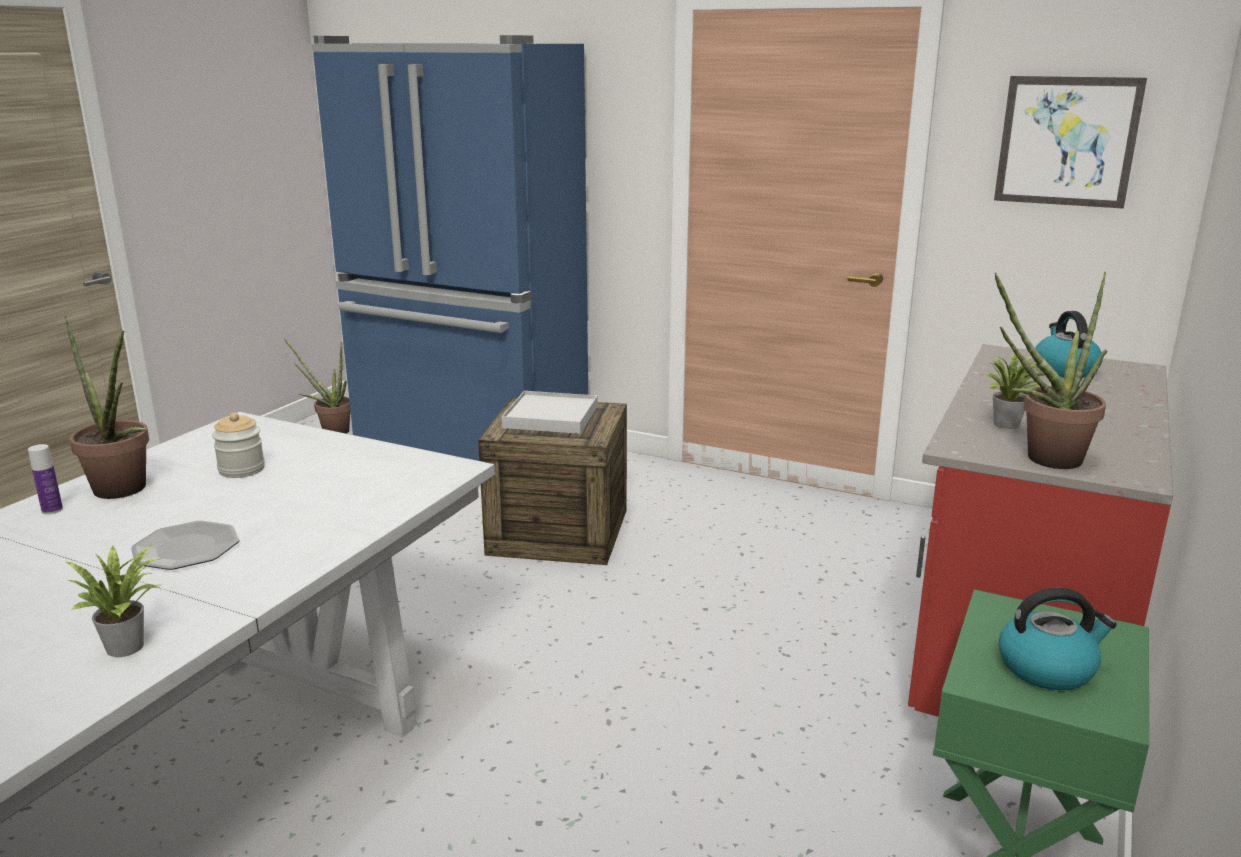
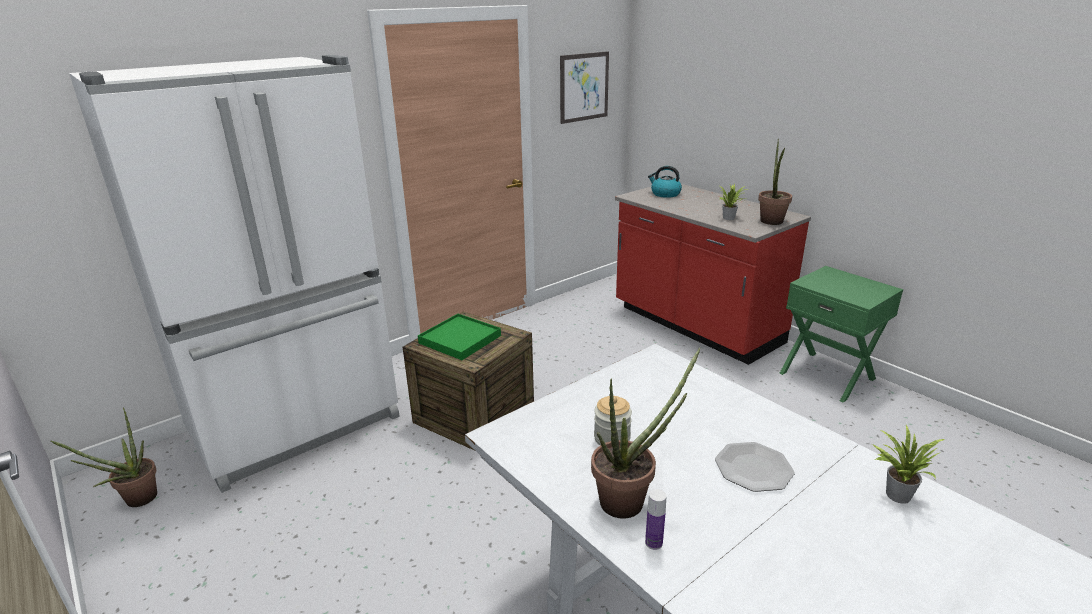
camera: 65 degrees left, 5 degrees up
(470, 453) = (299, 426): blue fridge -> white fridge
(551, 417) = (460, 339): white tray -> green tray
(1047, 668) = (854, 288): kettle -> none

